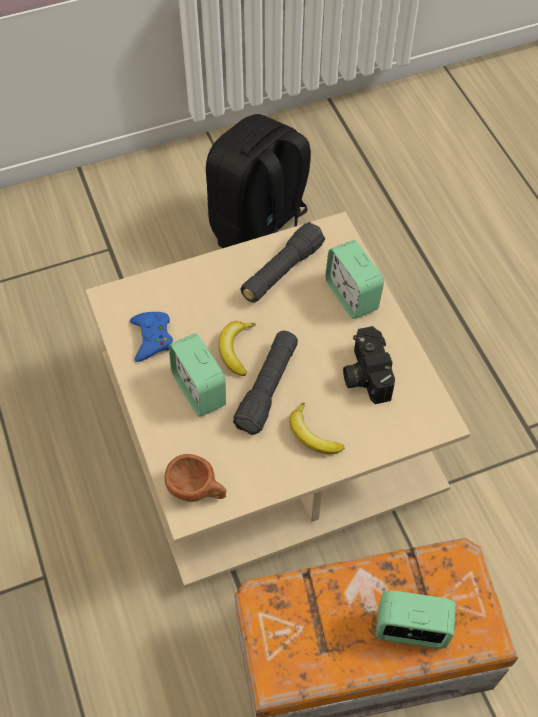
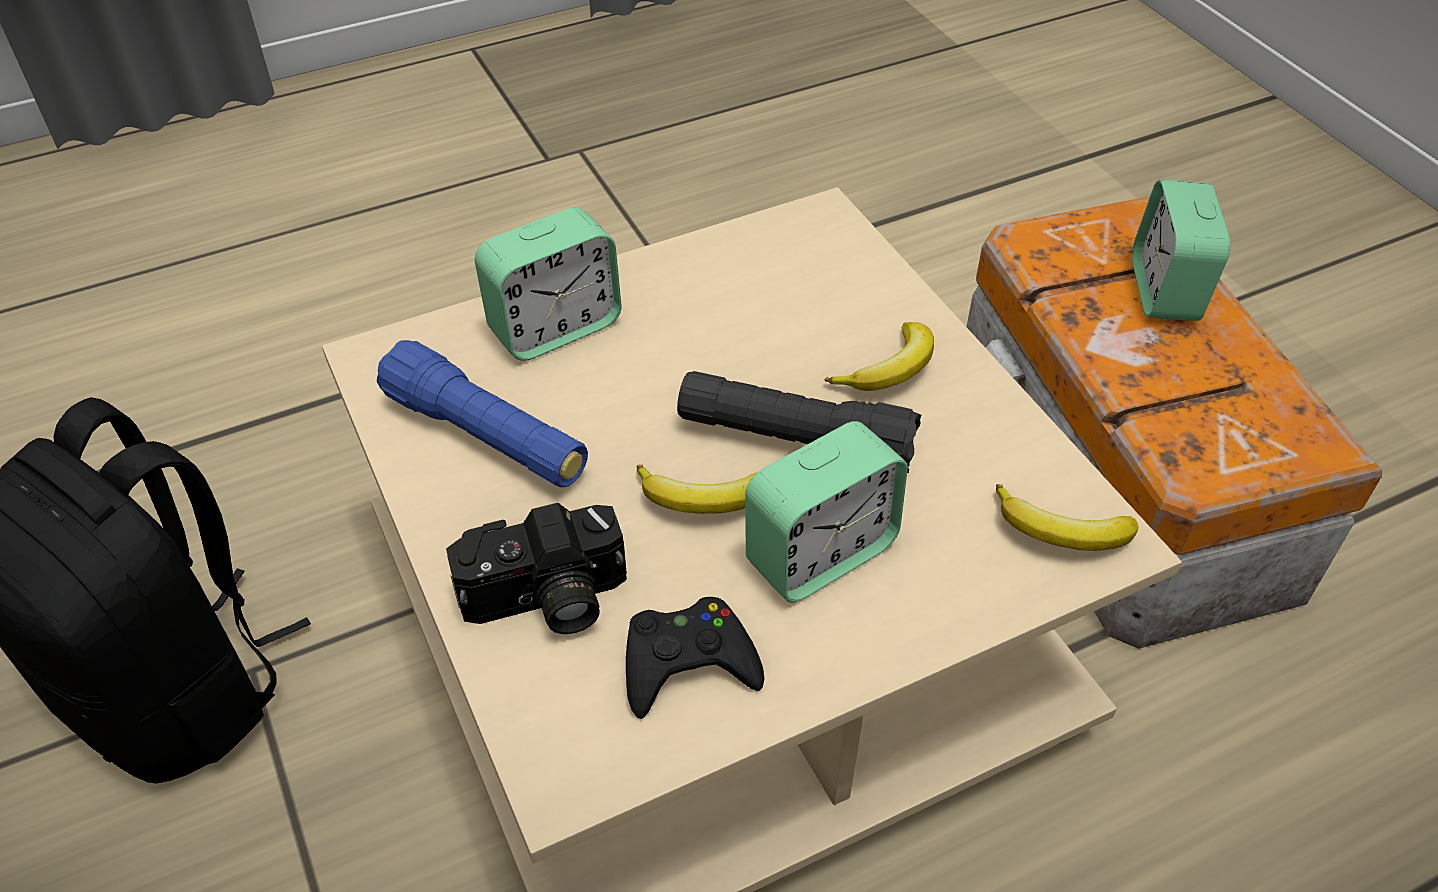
camera: 95 degrees left, 10 degrees down
(152, 338) = (688, 664): blue game controller -> black game controller
(197, 490) = (1061, 532): brown cup -> banana
(282, 271) = (486, 436): black flashlight -> blue flashlight
(364, 374) = (741, 306): camera -> camera (546, 601)

